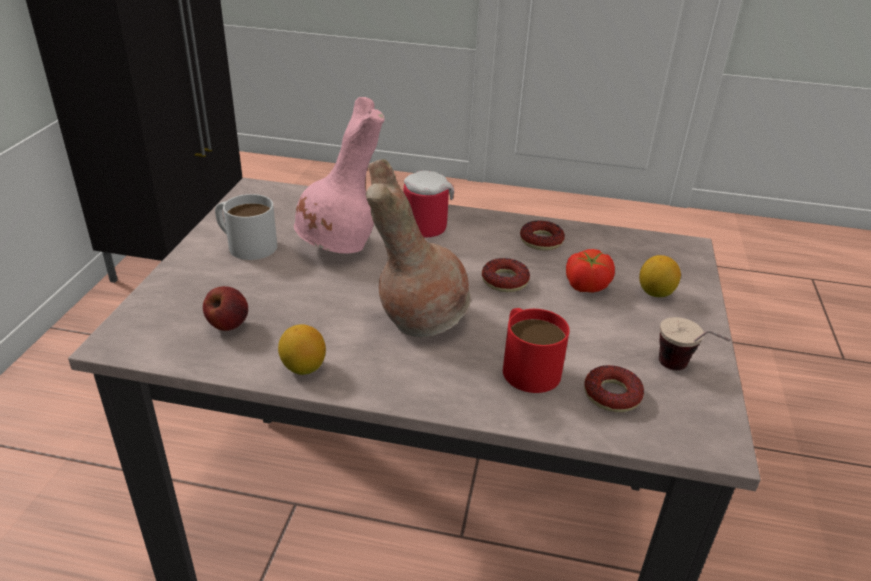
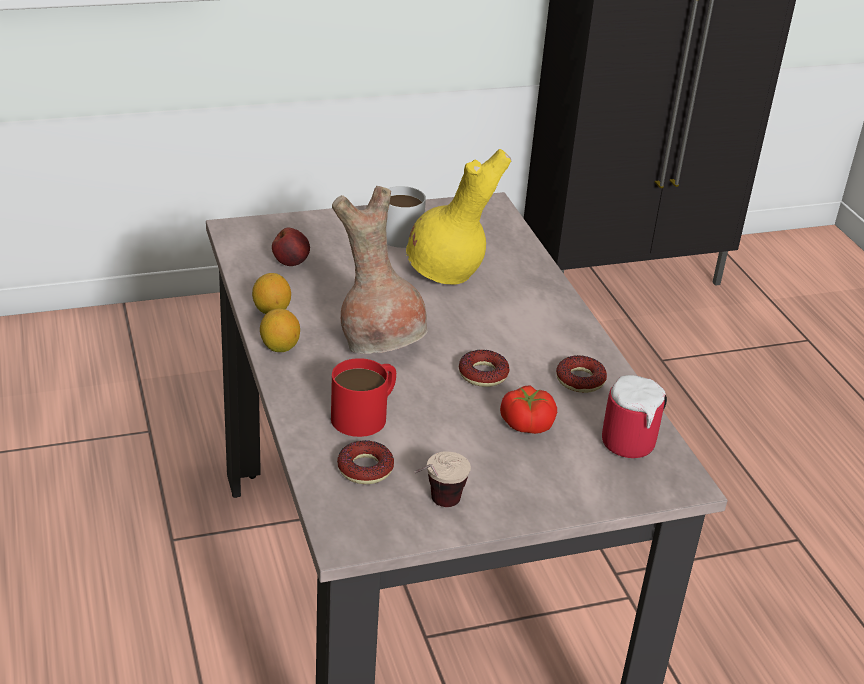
camera: 60 degrees right, 0 degrees up
(339, 246) = (446, 273): pink vase -> yellow vase
(426, 224) = (533, 306): mug -> mug (635, 441)
(655, 293) = (558, 471): lemon -> lemon (279, 347)

